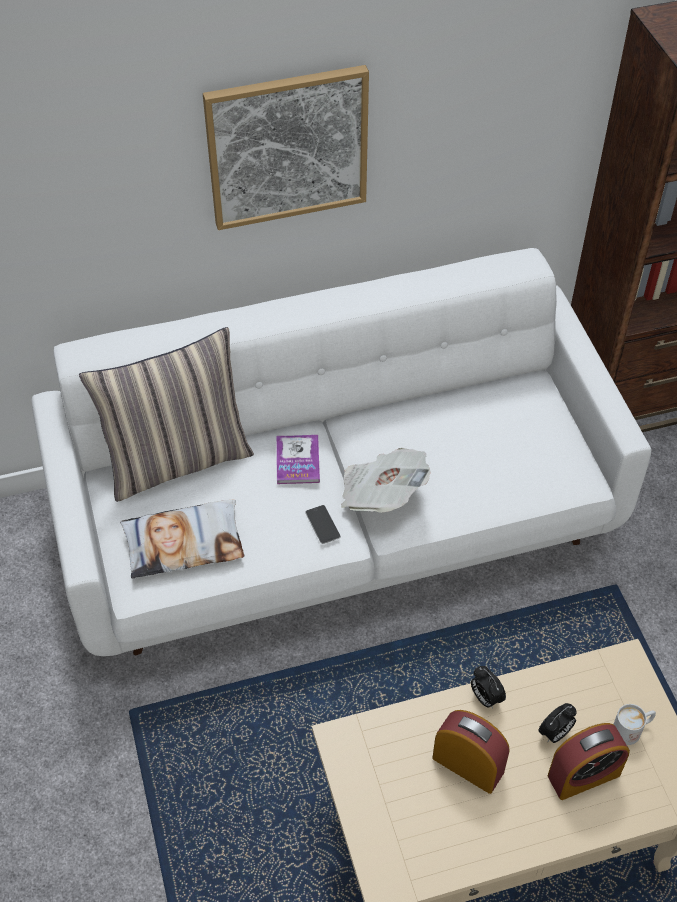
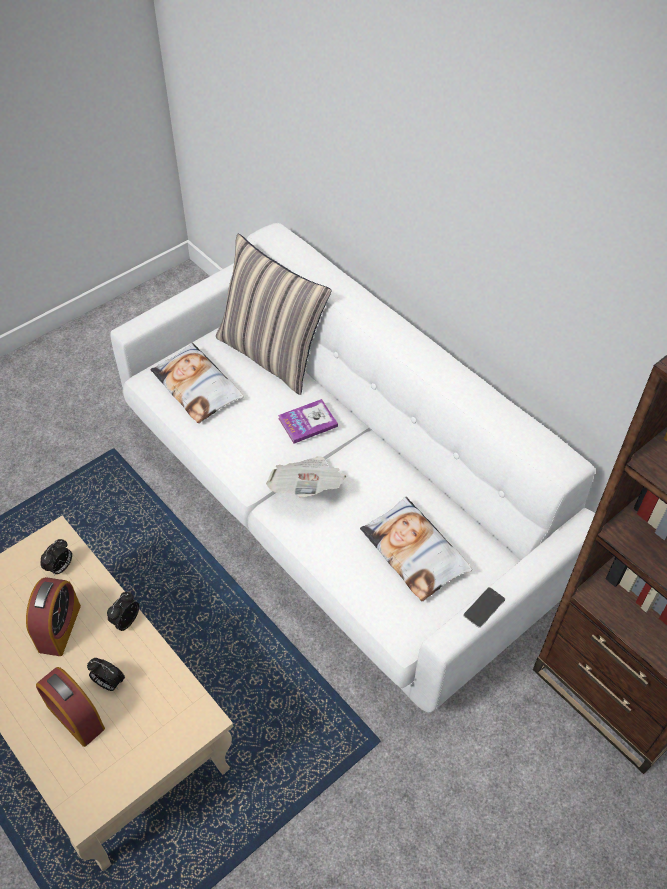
camera: 65 degrees right, 0 degrees up
(287, 147) = (437, 193): picture -> none
(322, 524) = (255, 461): phone -> phone (484, 607)
(387, 744) = (60, 567): none -> alarm clock
(503, 437) = (414, 552): none -> pillow
(632, 730) = (133, 744): white mug -> none

